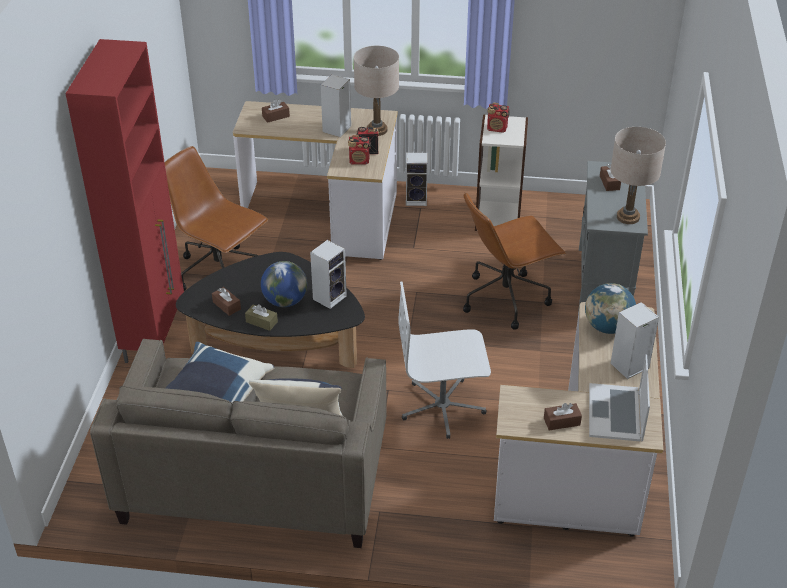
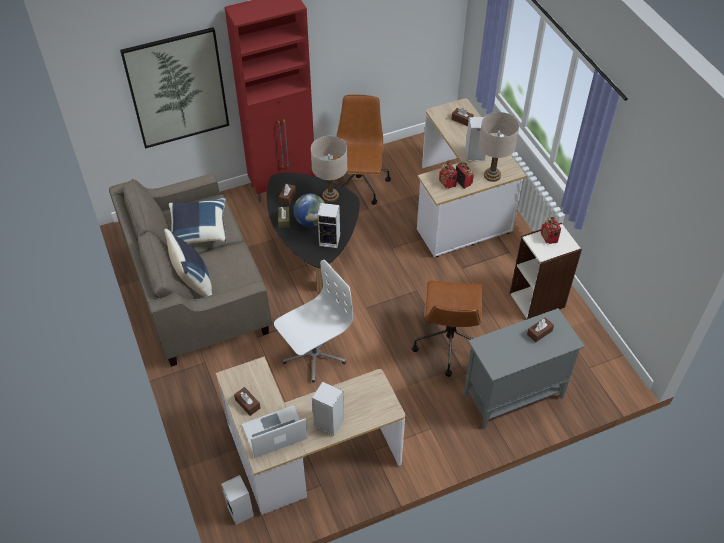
camera: 60 degrees right, 10 degrees up
(53, 251) = (177, 88): none -> picture
(417, 199) = (517, 246): speaker -> speaker (241, 512)
(442, 407) = (314, 354): white office chair -> white office chair turned 90 degrees clockwise
(506, 298) = (448, 343): brown office chair -> brown office chair turned 120 degrees counterclockwise
(607, 327) = (363, 395): globe -> none
(628, 217) = (503, 360): beige table lamp -> beige table lamp (330, 196)

